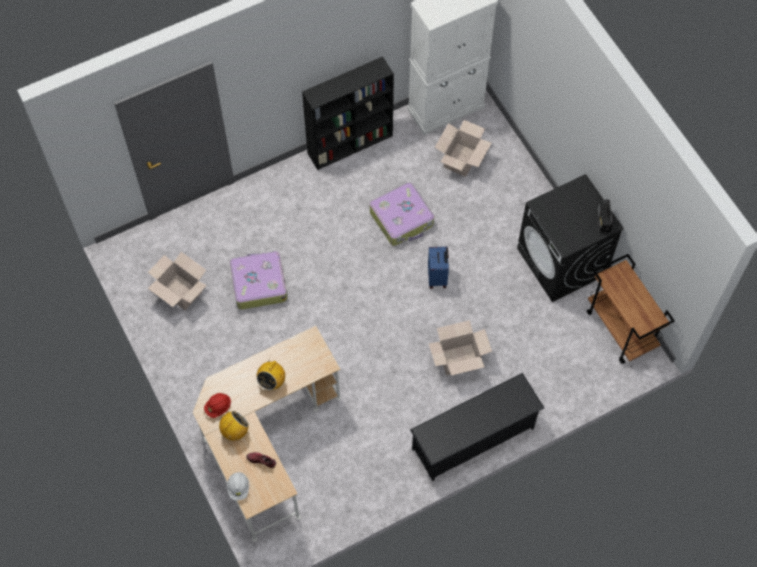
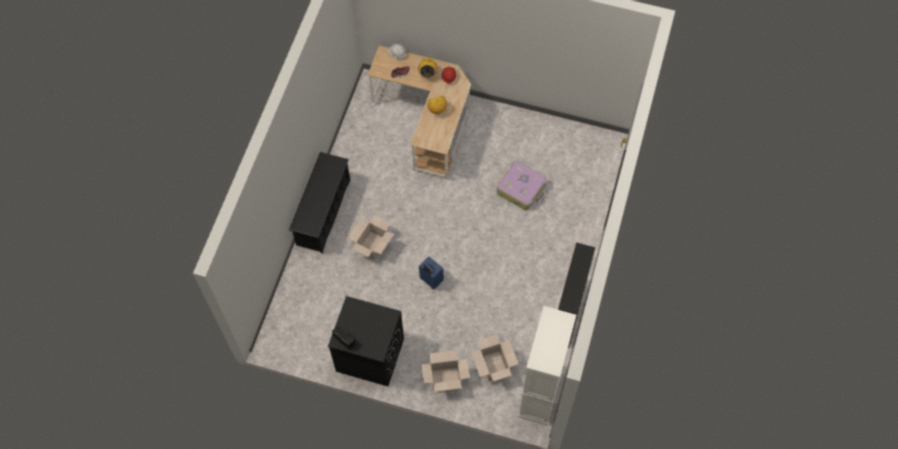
camera: 135 degrees right, 0 degrees up
(181, 292) = (555, 149): cardboard box -> cardboard box (445, 379)
(402, 219) = (487, 296): suitcase -> none
(621, 329) = (297, 345): brown cart -> none

